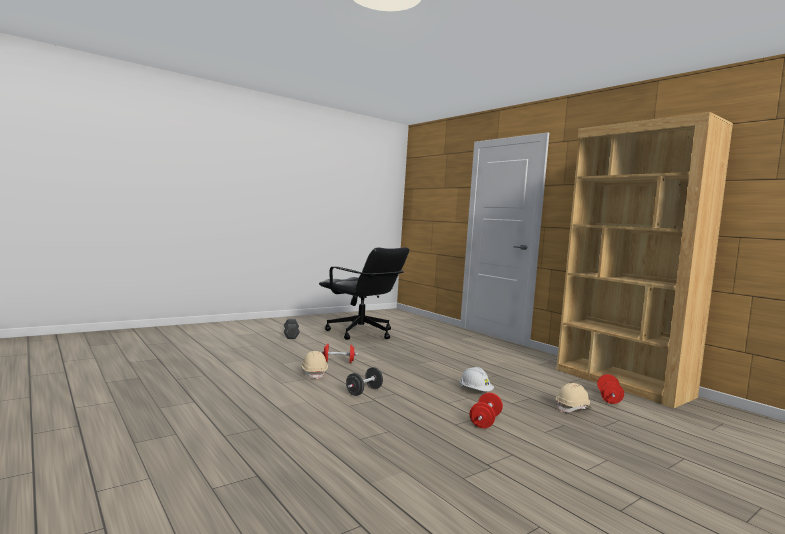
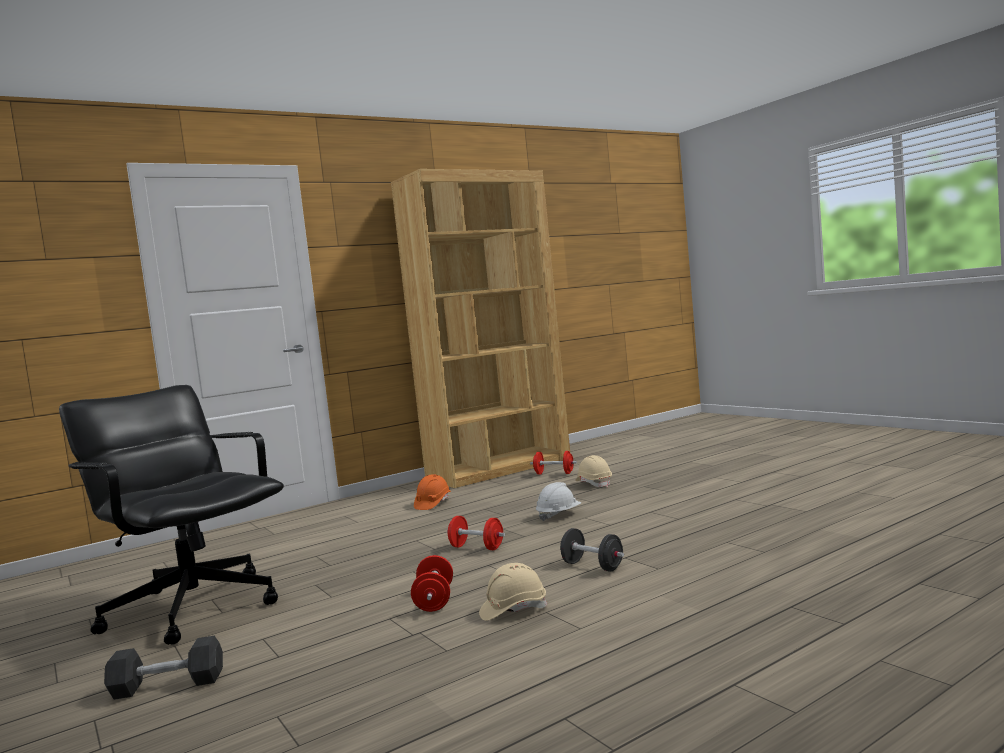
camera: 85 degrees left, 0 degrees up
(361, 333) = (193, 607): black office chair -> black office chair turned 90 degrees counterclockwise
(485, 421) = (659, 509): red dumbbell -> red dumbbell (477, 547)
(512, 364) = (432, 504): none -> orange hard hat

